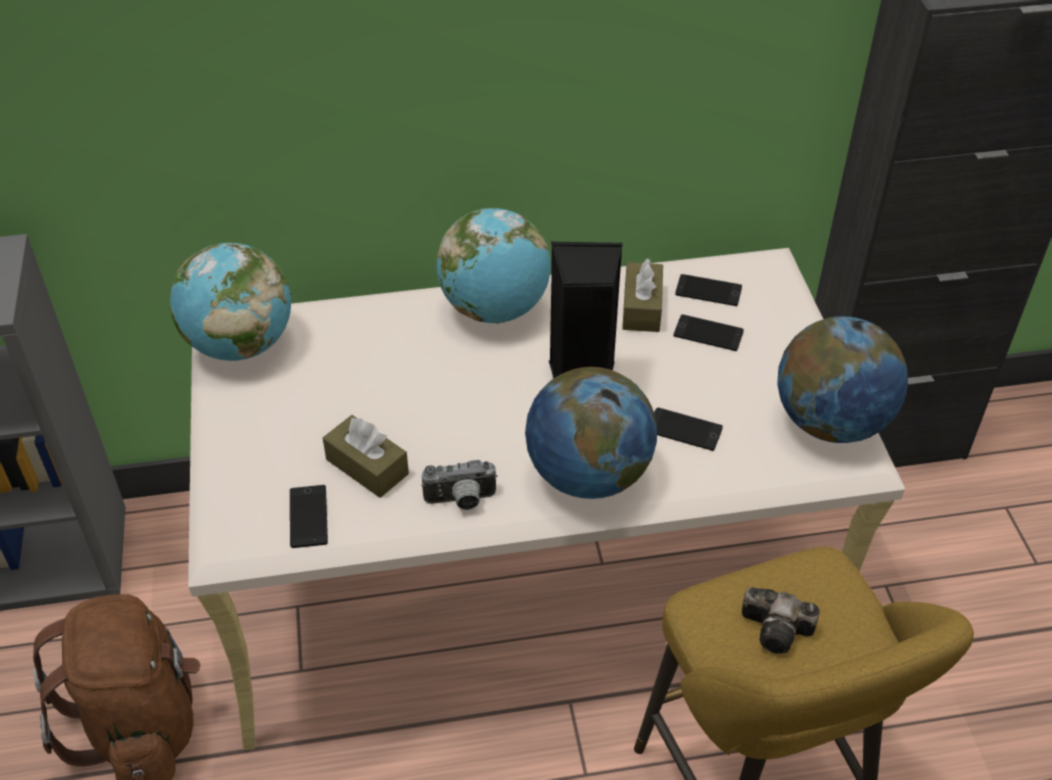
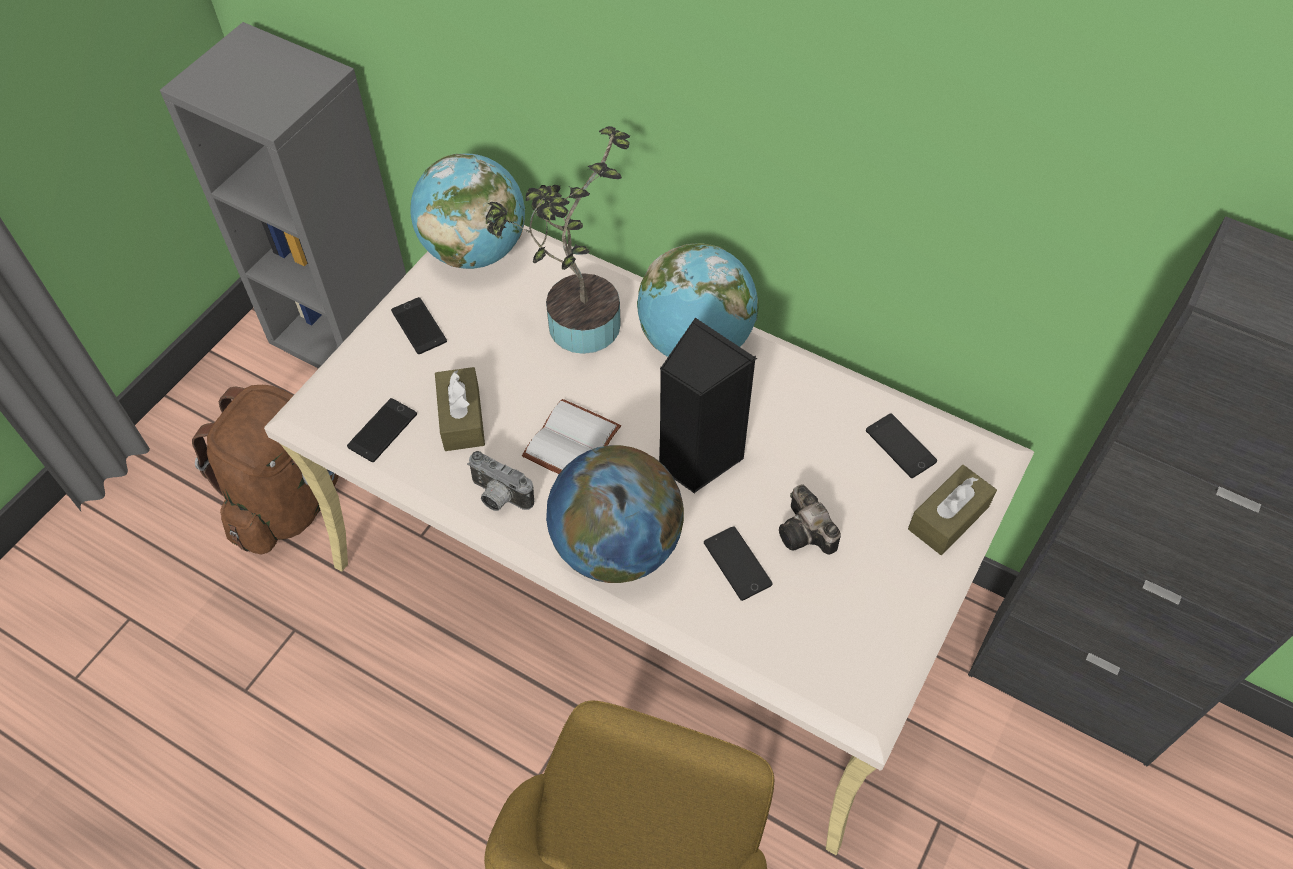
camera: 40 degrees right, 10 degrees up
(387, 350) = (575, 325): none -> potted plant
(479, 429) = (573, 444): none -> white book
(641, 308) = (822, 423): brown tissue box -> brown tissue box (948, 518)
(708, 333) = (855, 487): phone -> phone (419, 326)
(779, 631) = (633, 801): camera -> camera (807, 534)
(831, 422) = (876, 651): globe -> none

